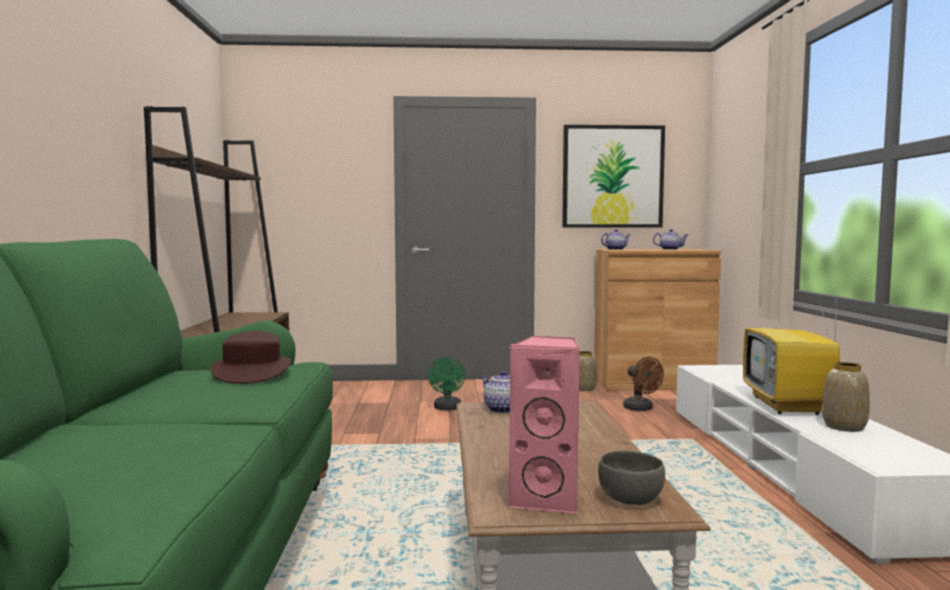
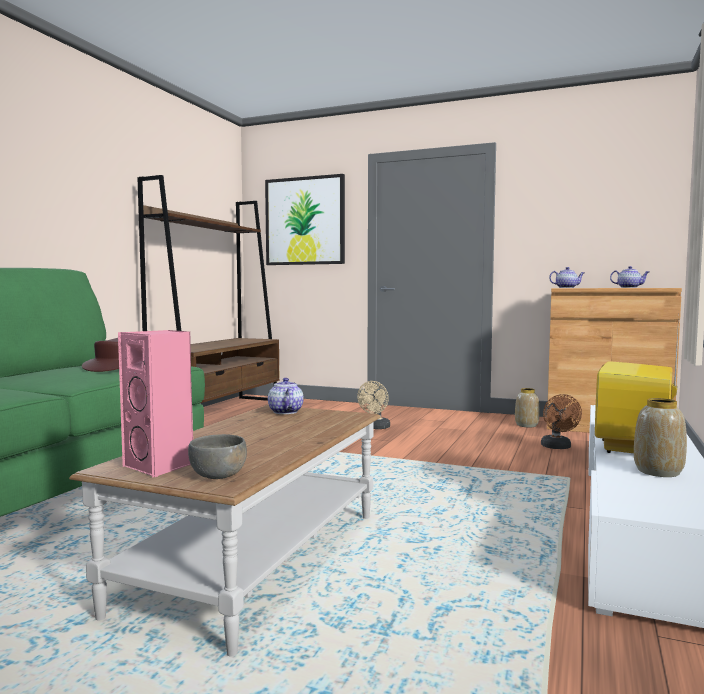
camera: 25 degrees right, 0 degrees up
(447, 408) = (376, 427): green fan -> beige fan
(612, 177) = (574, 214): picture -> picture (305, 221)

